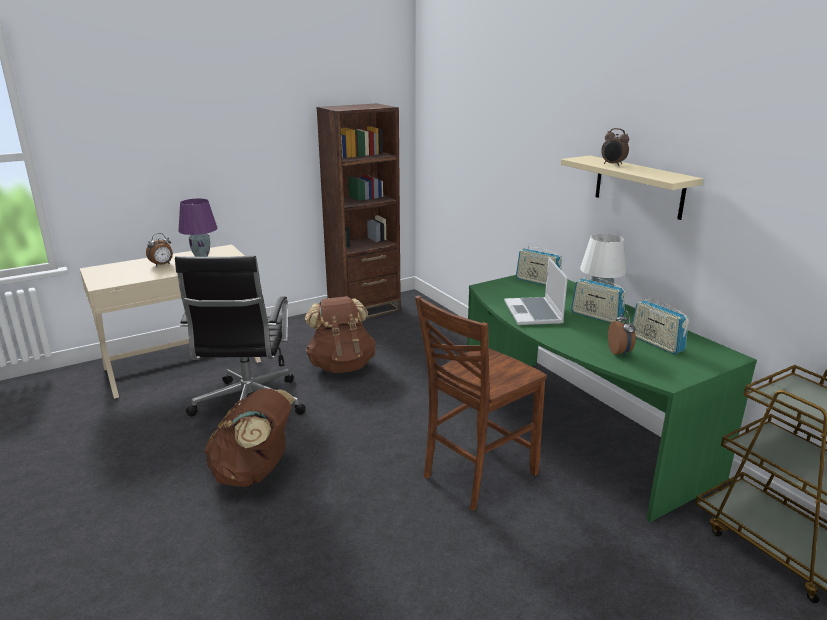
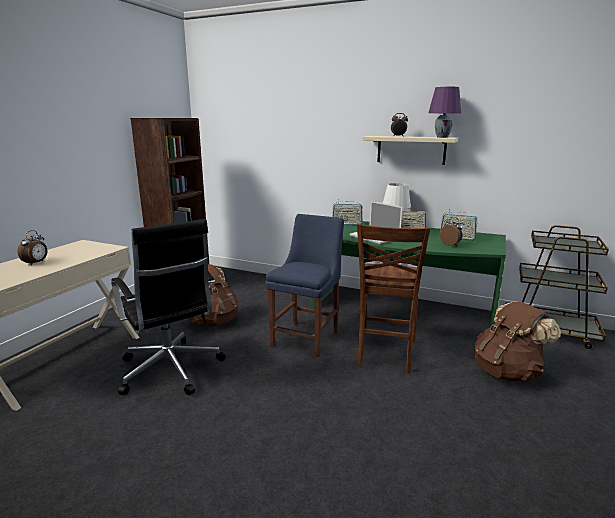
camera: 35 degrees left, 5 degrees down
(202, 256) = (68, 250): purple table lamp -> purple table lamp (442, 137)
(254, 473) = (238, 412): brown backpack -> brown backpack (507, 372)
(414, 420) = (307, 337): none -> blue chair

